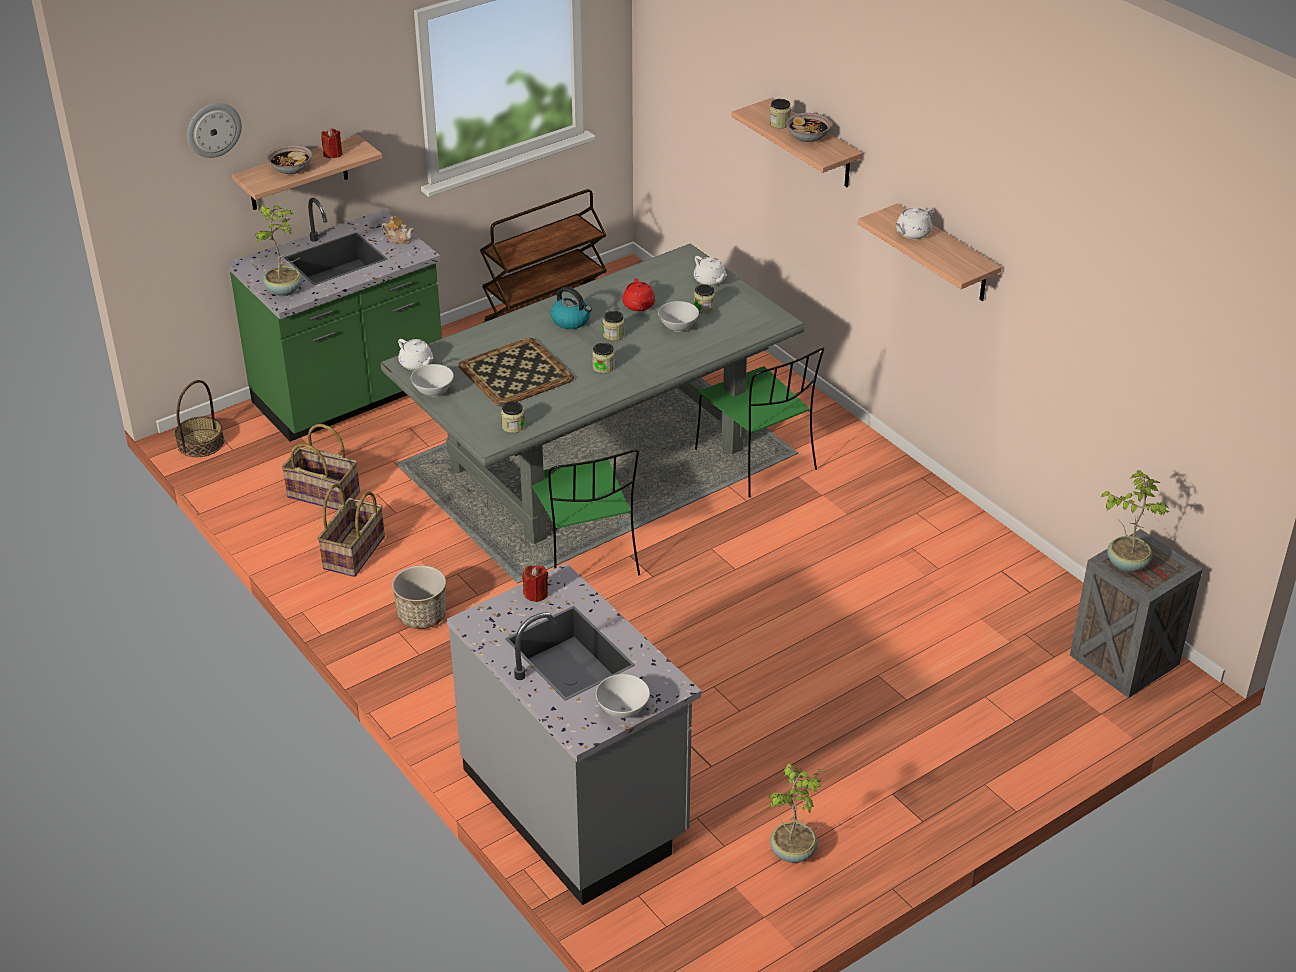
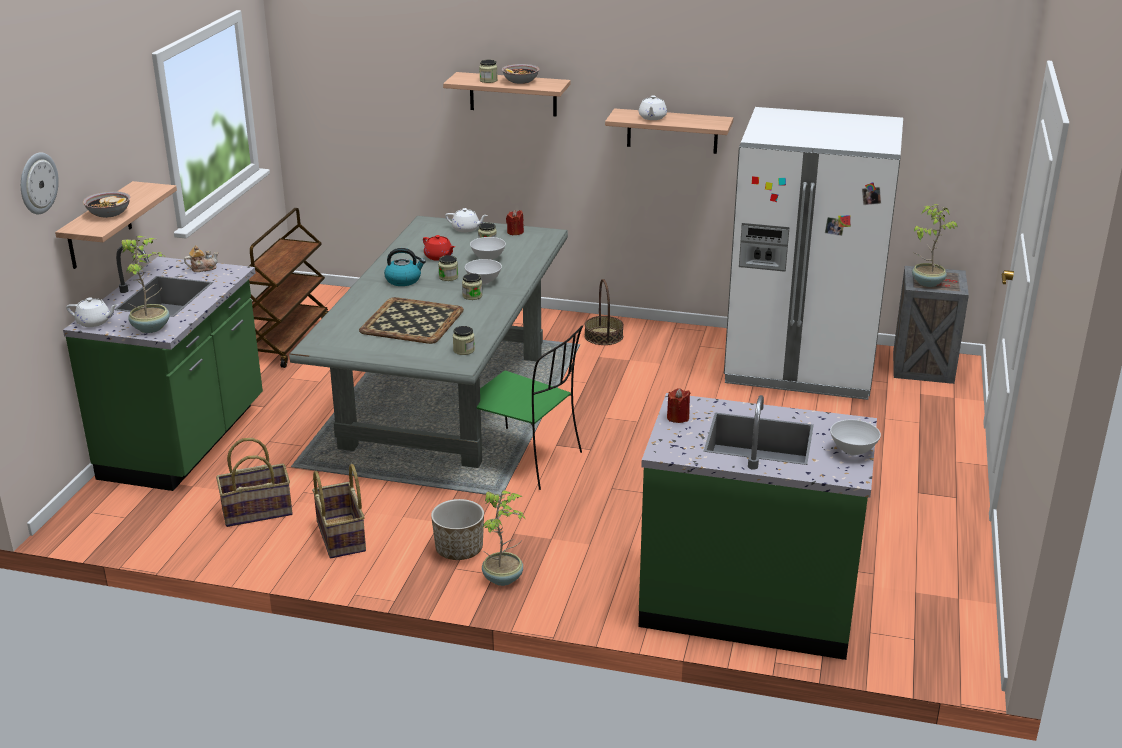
camera: 40 degrees left, 10 degrees down
(201, 443) = (86, 525): basket -> basket (604, 336)
(333, 154) = (132, 196): red candle -> red candle (515, 232)
(417, 364) = (323, 344): white teapot -> white teapot (94, 322)
(433, 393) = (366, 355): white bowl -> white bowl (483, 282)
(576, 805) = (748, 603): grey counter -> green counter
(758, 461) = (560, 359): green chair -> none
(794, 852) = (917, 553): potted plant -> potted plant (504, 578)
(988, 589) = (800, 366): none -> white fridge

